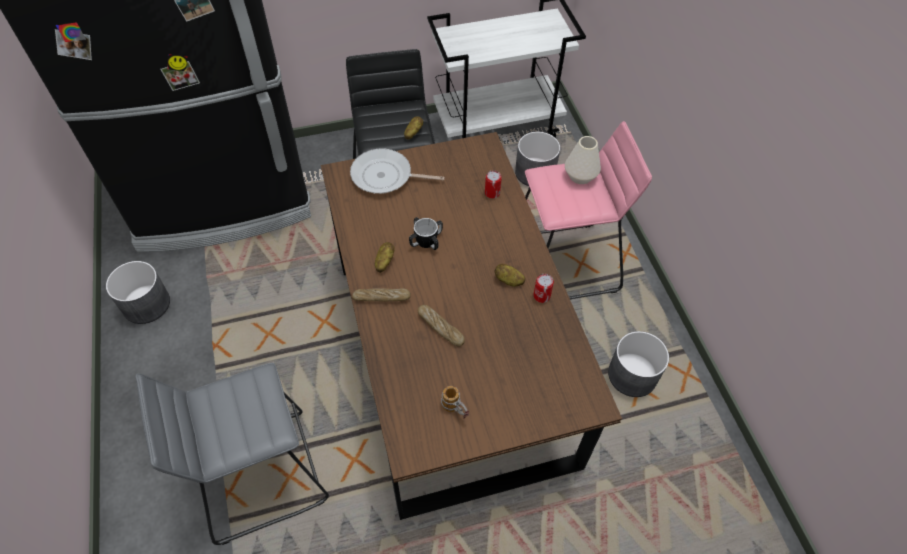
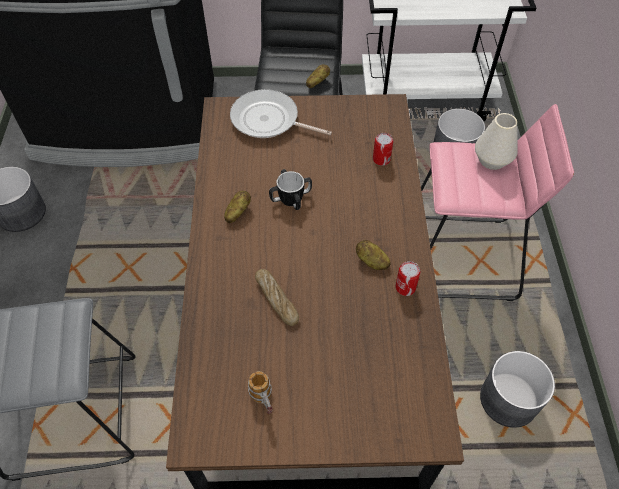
camera: 15 degrees right, 0 degrees up
(381, 298) = (221, 251): bread -> none

